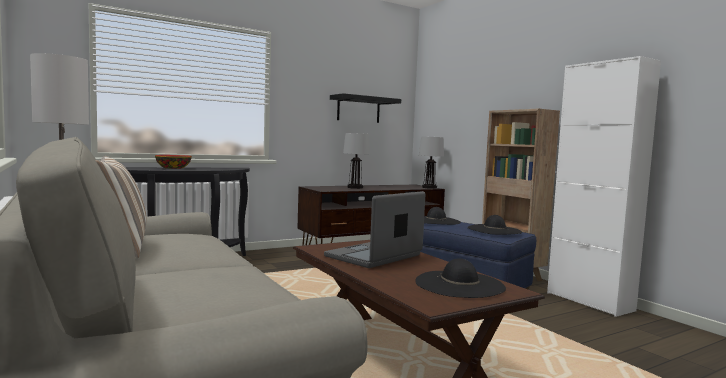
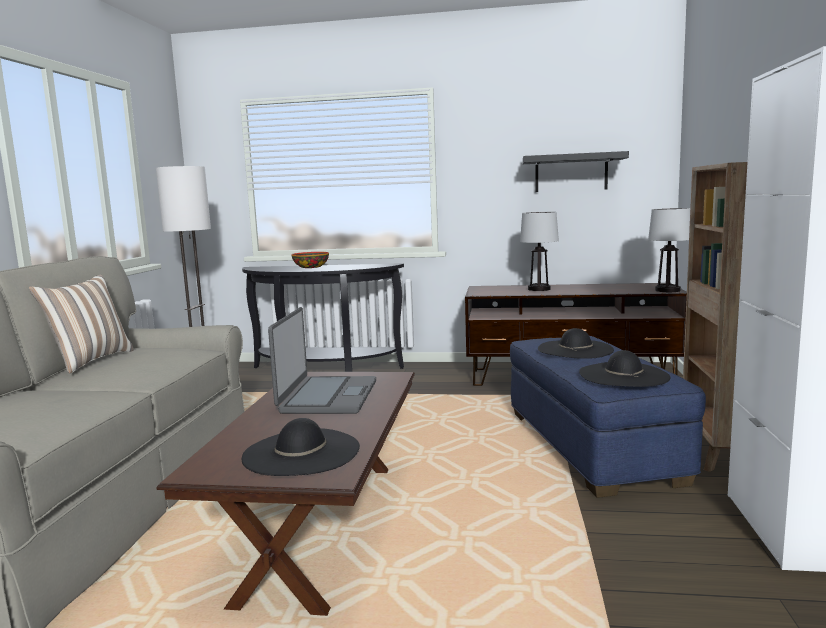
camera: 40 degrees right, 5 degrees up
(374, 256) = (327, 397): laptop -> laptop turned 105 degrees clockwise

